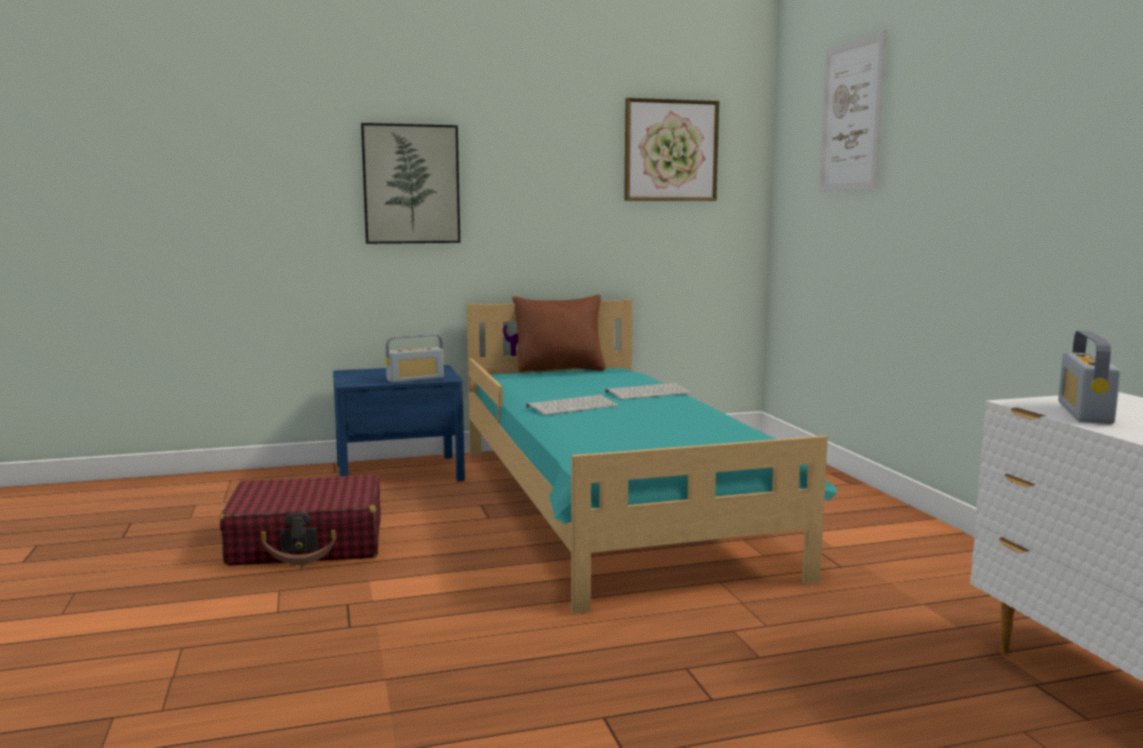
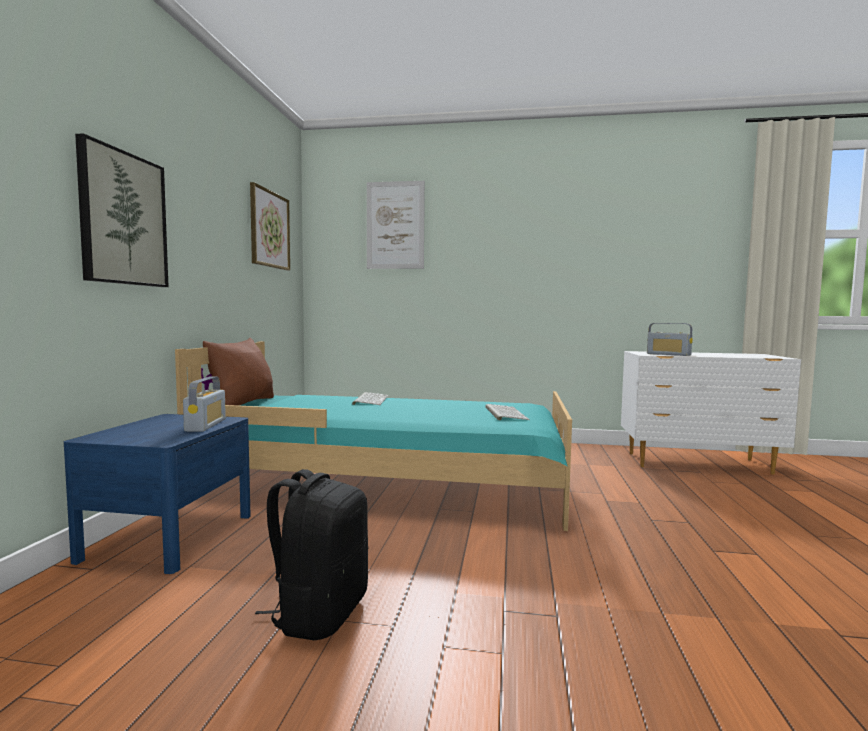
camera: 65 degrees left, 5 degrees down
(308, 543) = (319, 613): red suitcase -> black backpack
(573, 406) = (381, 413): keyboard -> keyboard (504, 413)

